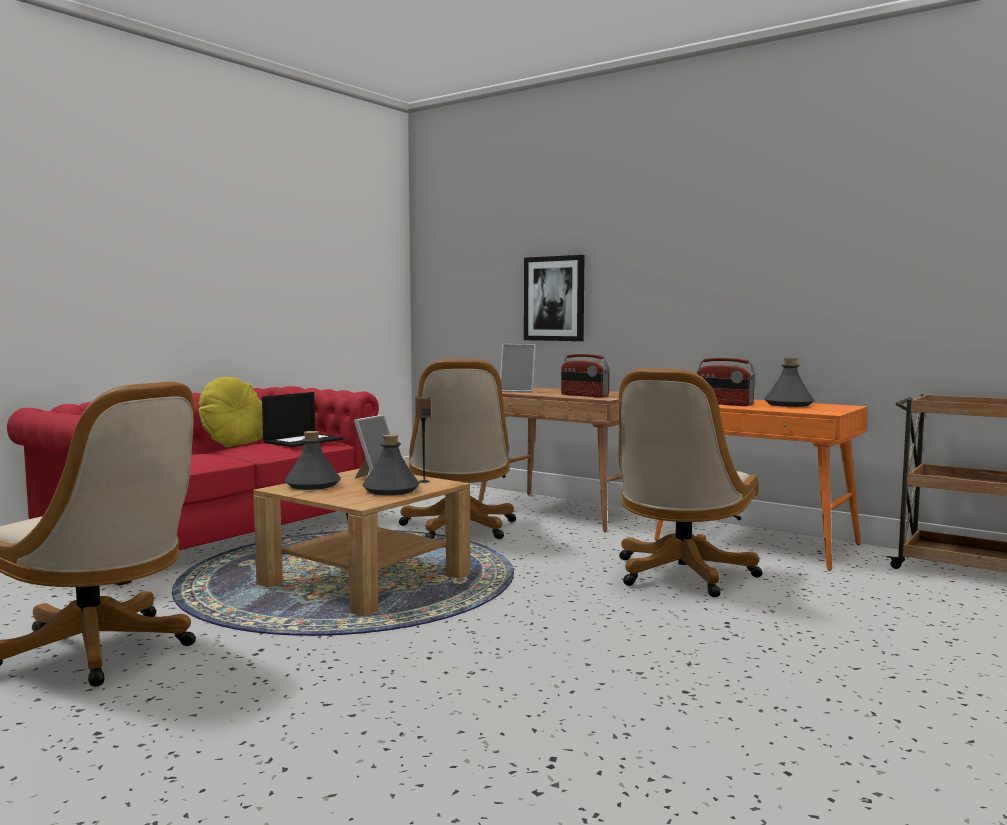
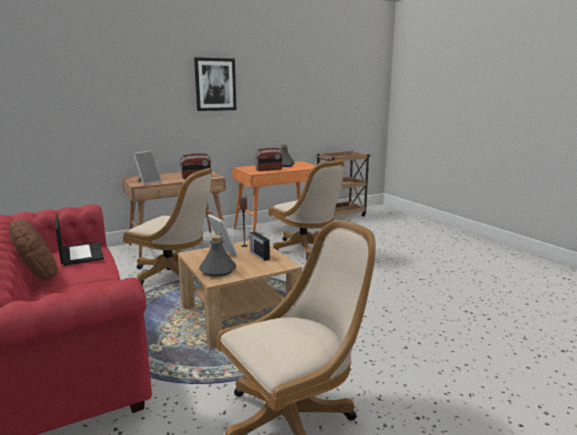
camera: 65 degrees left, 10 degrees up
(234, 445) = (38, 277): yellow pillow -> brown pillow
(391, 490) = (259, 255): grey bottle -> radio
(554, 298) = (132, 118): picture -> picture (215, 84)

